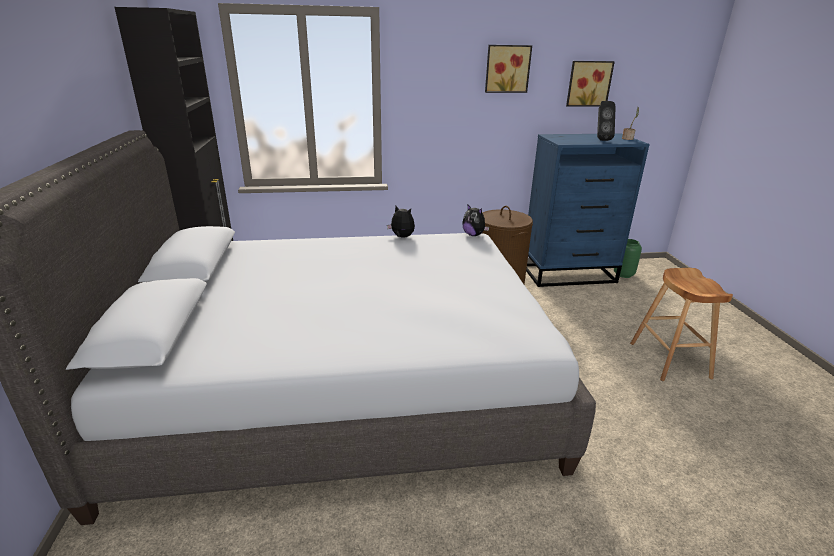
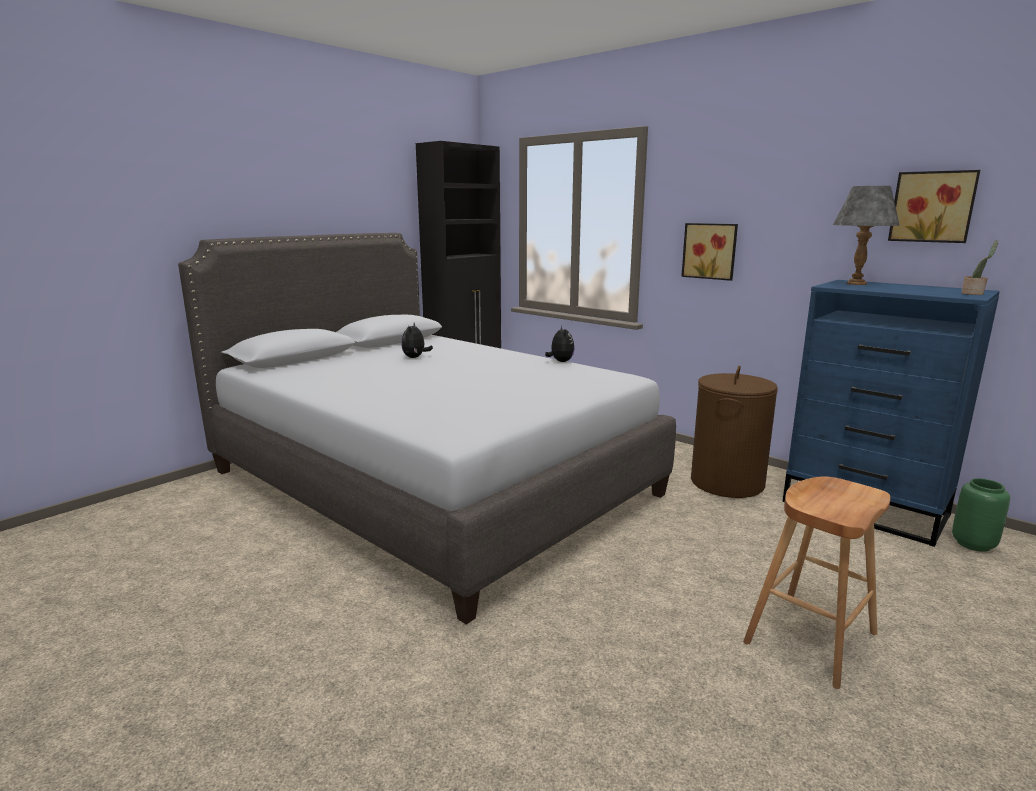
camera: 50 degrees right, 10 degrees down
(474, 235) = (631, 376): plush toy -> plush toy (415, 357)
(507, 69) = (795, 187): picture -> picture (710, 251)
(563, 137) = (856, 284): none -> grey table lamp
(600, 140) = (910, 290): black speaker -> none

